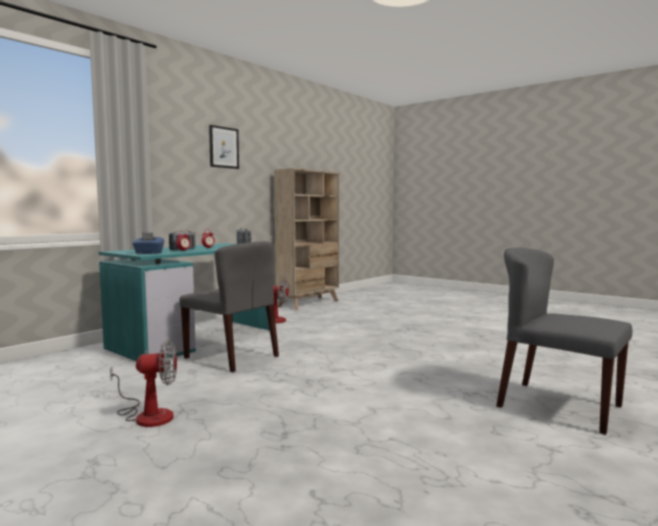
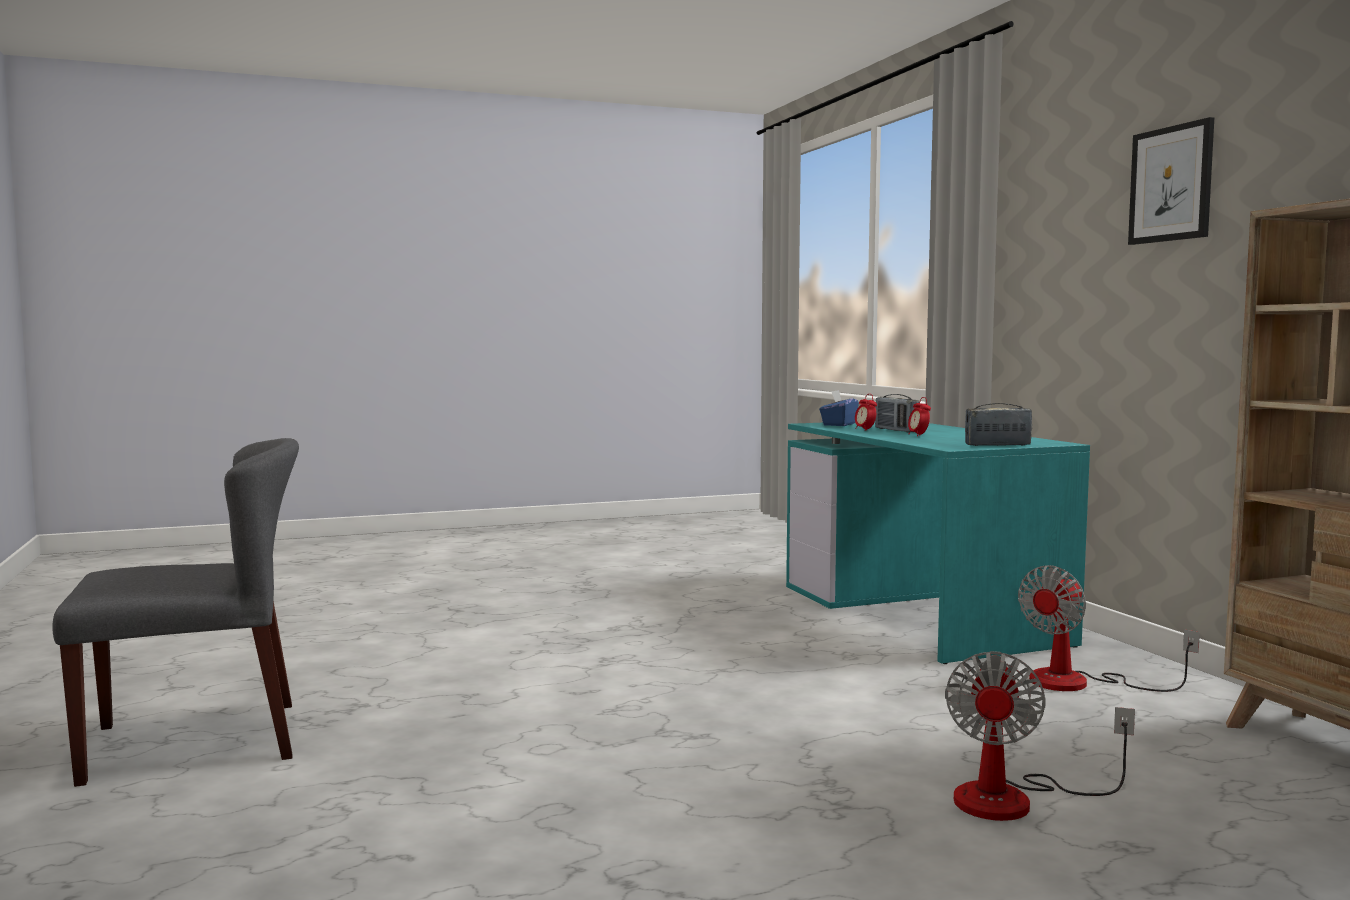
camera: 120 degrees right, 0 degrees up
(147, 415) = (597, 580): fan -> fan (1015, 799)
(232, 357) = (768, 621): grey chair -> none

